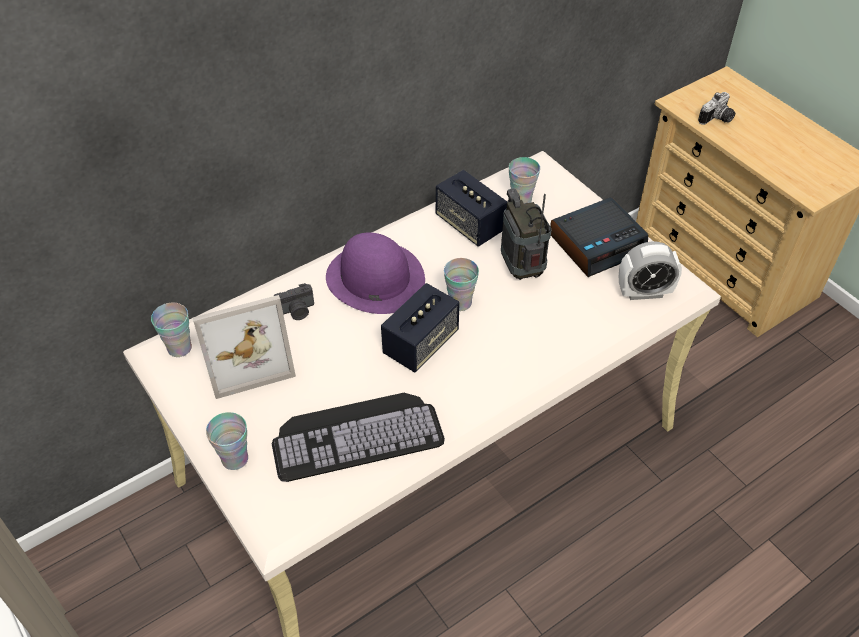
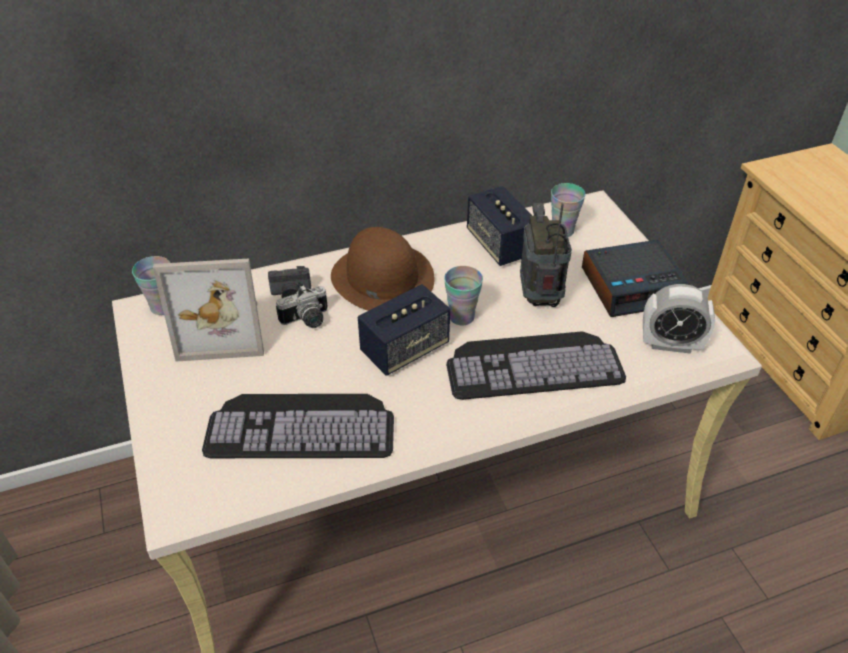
camera: 15 degrees right, 5 degrees down
(235, 459) = (168, 423): cup -> none
(374, 278) = (382, 278): purple hat -> brown hat
(536, 334) = (534, 363): none -> keyboard
(717, 119) = (807, 191): camera -> camera (307, 321)

